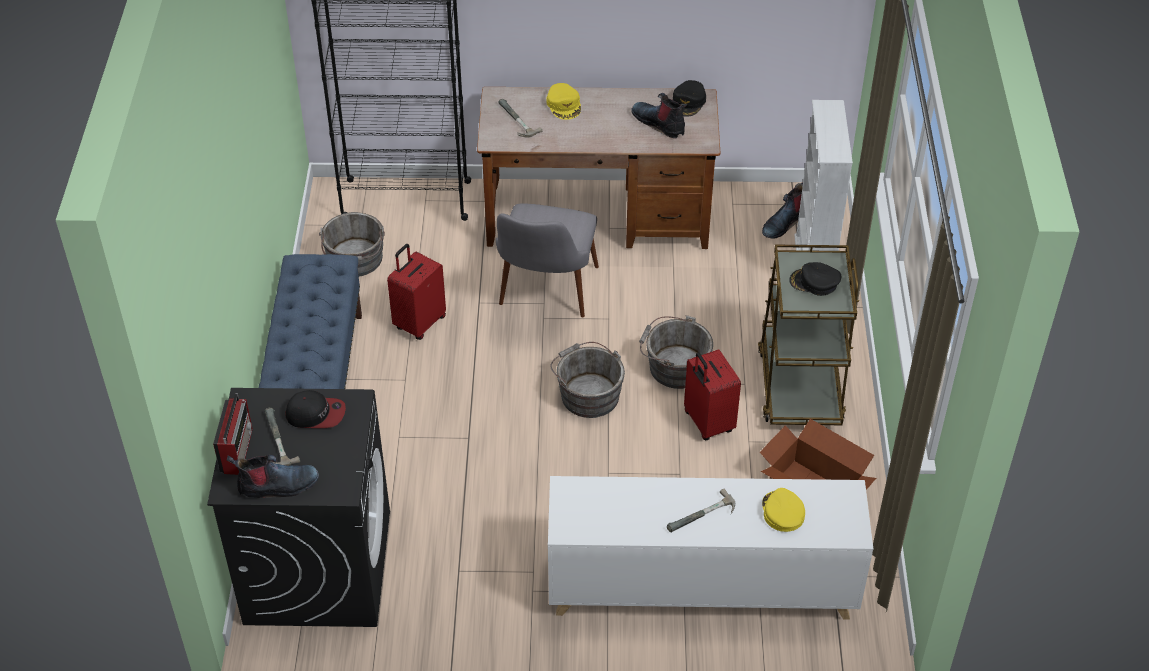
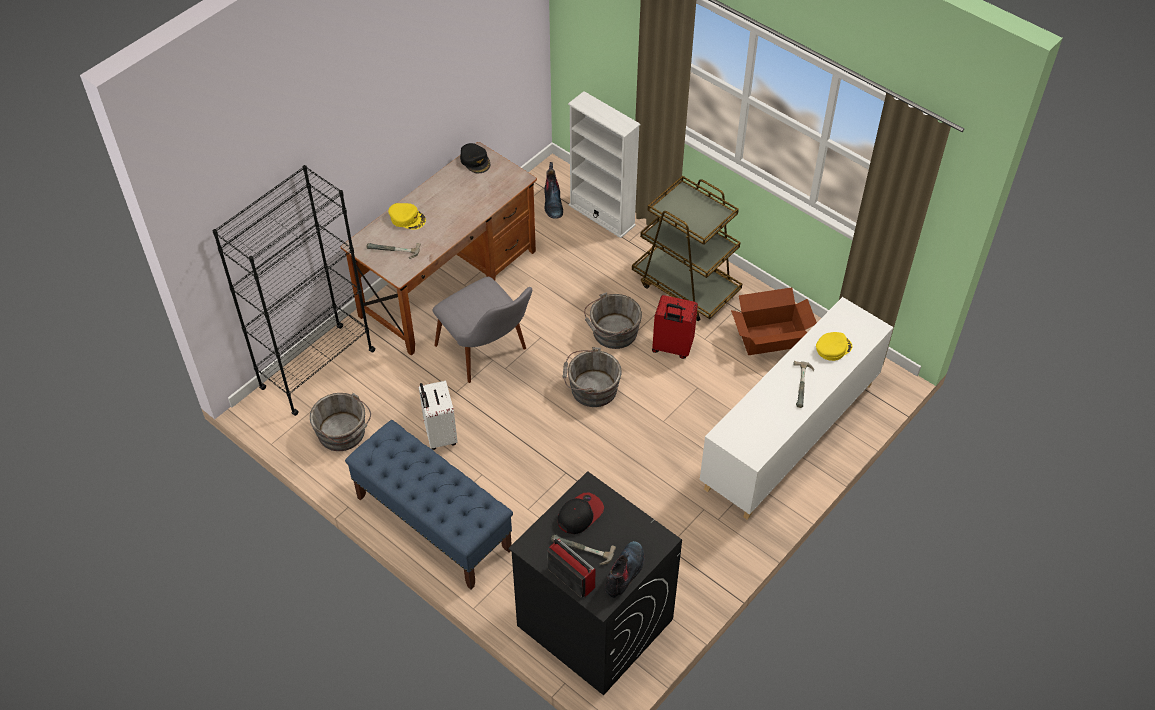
camera: 50 degrees left, 5 degrees up
(419, 322) = (439, 435): red suitcase -> white suitcase
(659, 123) = (478, 186): boot -> none
(782, 512) = (833, 348): yellow cap -> yellow cap turned 120 degrees clockwise
(814, 282) = (692, 210): black cap -> none

